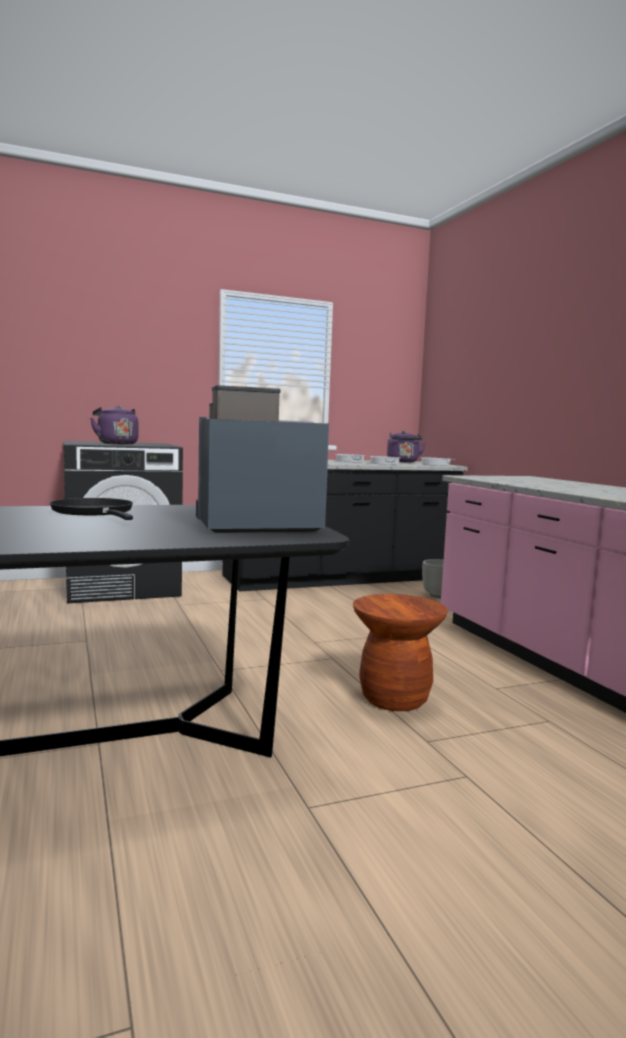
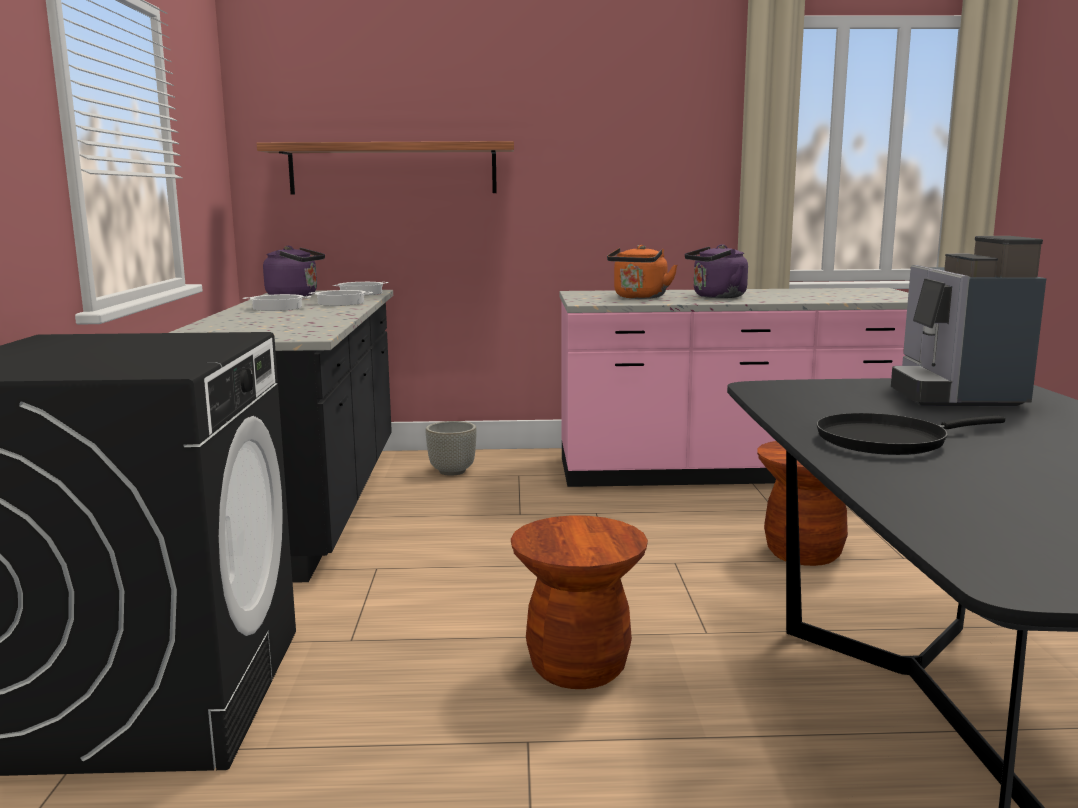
camera: 70 degrees left, 5 degrees up
(116, 444) = (143, 354): purple kettle -> purple kettle (716, 297)
(162, 644) = (578, 667): none -> brown stool
(478, 383) = (393, 169): none -> shelf
(522, 480) = (639, 297): none -> orange kettle

